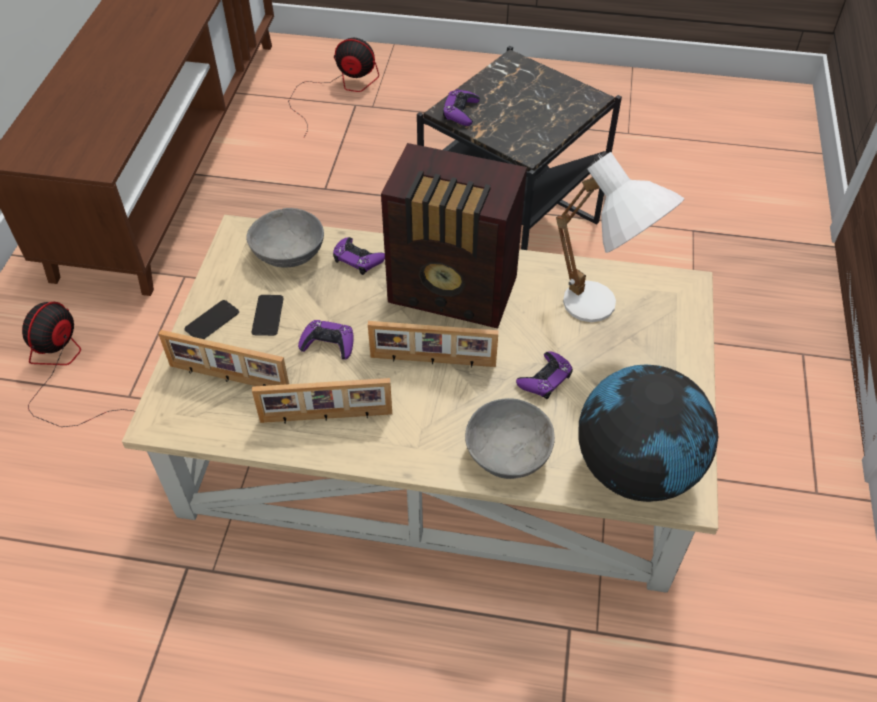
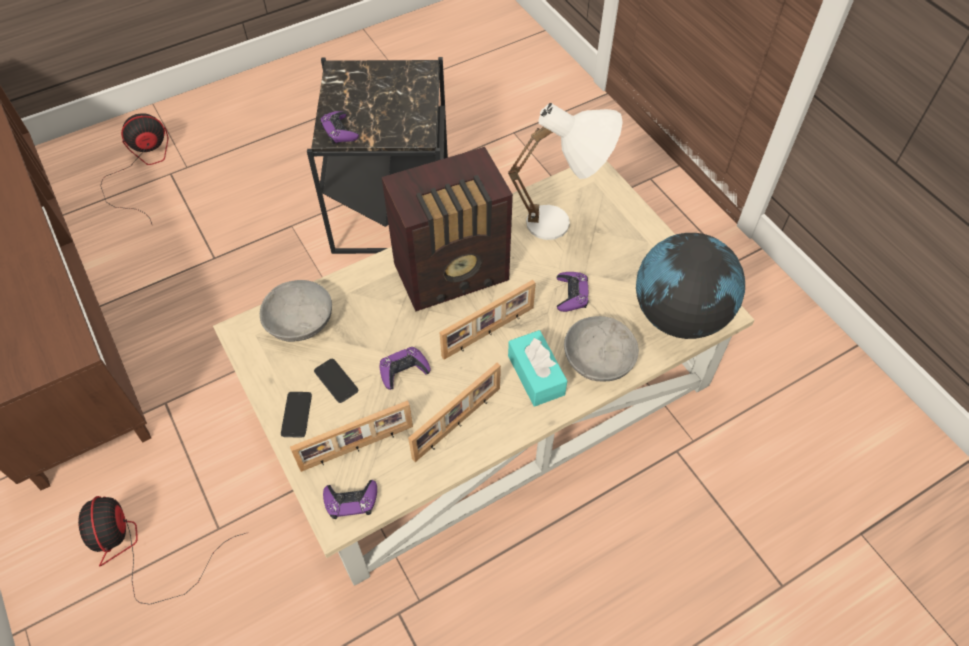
camera: 40 degrees left, 5 degrees up
(358, 259) = (359, 293): purple game controller -> purple game controller (351, 501)
(436, 425) = (536, 375): none -> turquoise tissue box

